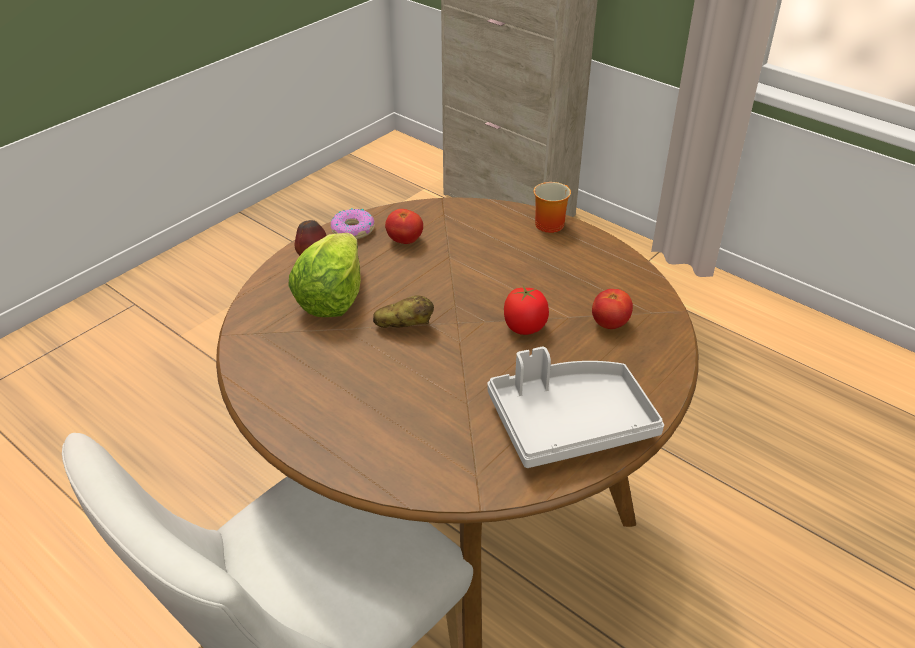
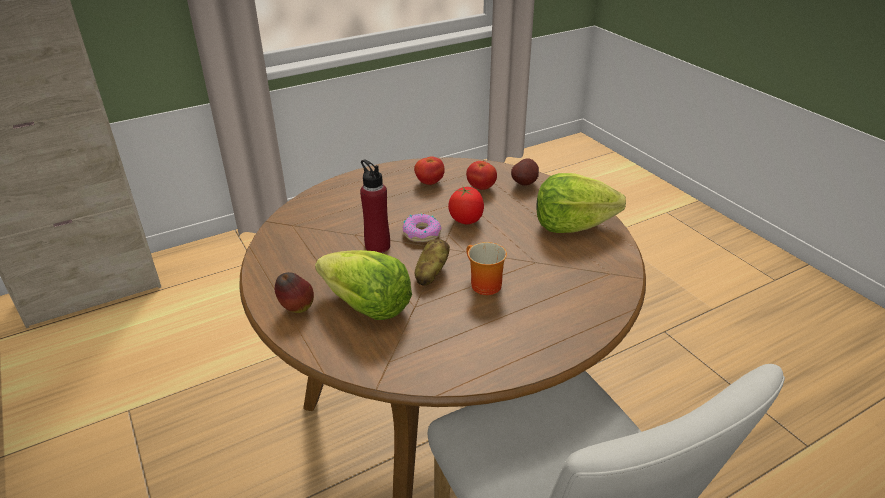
camera: 70 degrees left, 5 degrees down
(353, 230) = (271, 277): donut -> donut (422, 233)
(405, 240) = (313, 251): tomato -> tomato (429, 182)
(435, 277) = (377, 246): none -> red bottle
(549, 222) = (347, 181): mug -> mug (482, 284)
(569, 423) = (572, 225): grey tray -> lettuce
(649, 361) = (525, 183): none -> potato

